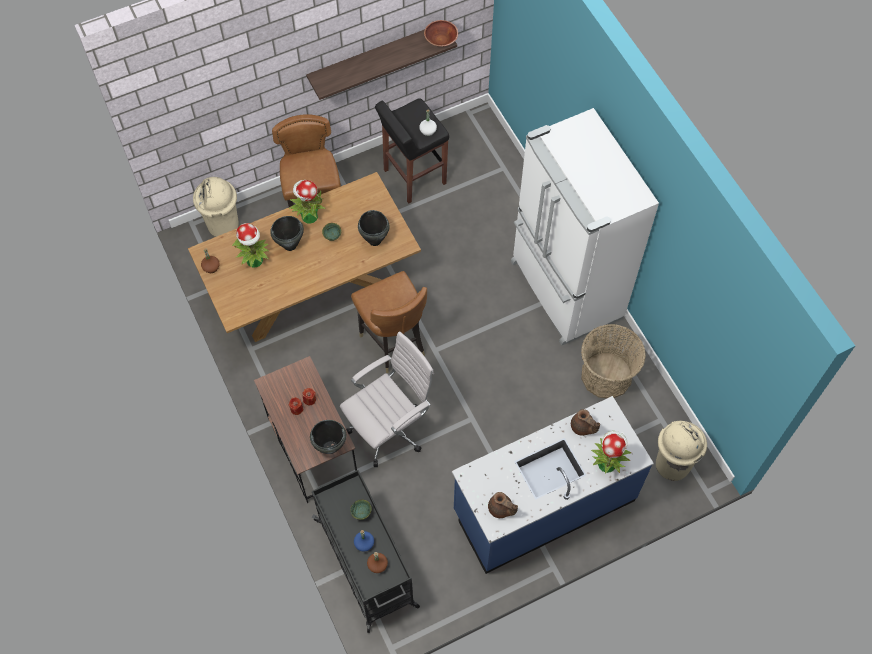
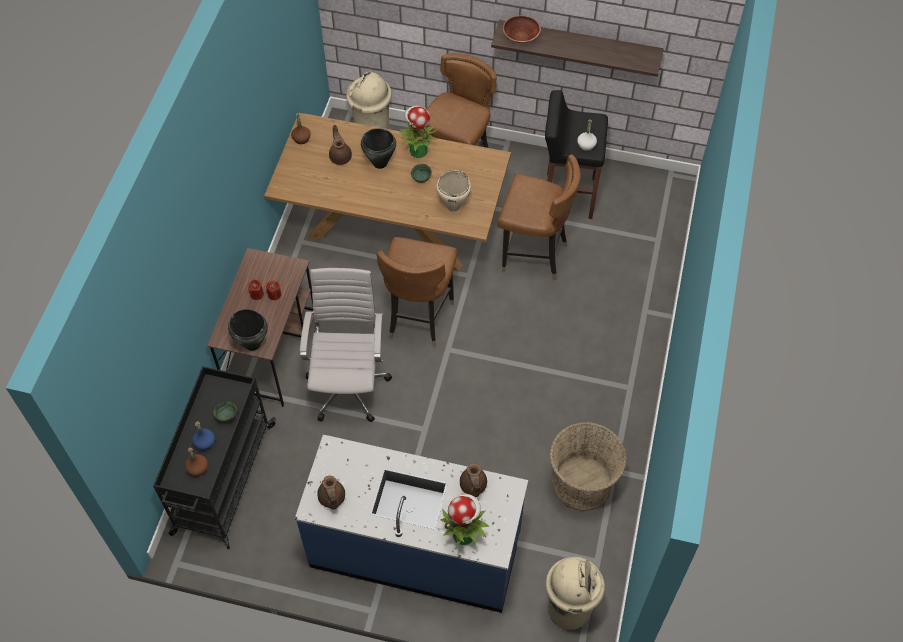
camera: 40 degrees right, 5 degrees down
(255, 260) = (340, 156): potted plant -> brown teapot
(374, 241) = (453, 206): black cooking pot -> beige cooking pot
(390, 428) = (348, 385): white office chair -> white office chair turned 90 degrees counterclockwise
(430, 239) = (533, 256): none -> brown chair
(441, 40) = (646, 61): brown bowl -> brown bowl (520, 37)
(564, 291) = (613, 382): white fridge -> none

